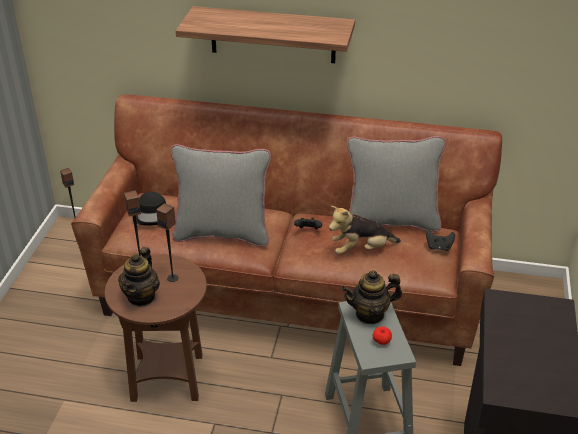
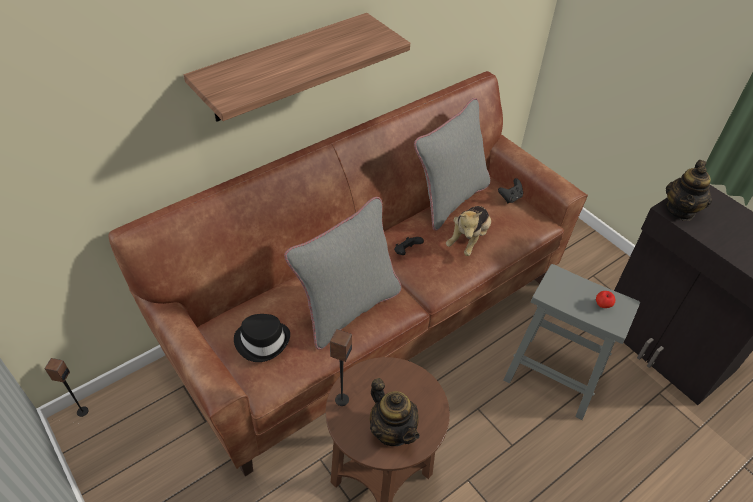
camera: 50 degrees left, 10 degrees up
(173, 278) = (389, 387): speaker -> none
(370, 314) = (565, 289): teapot -> teapot (680, 210)

